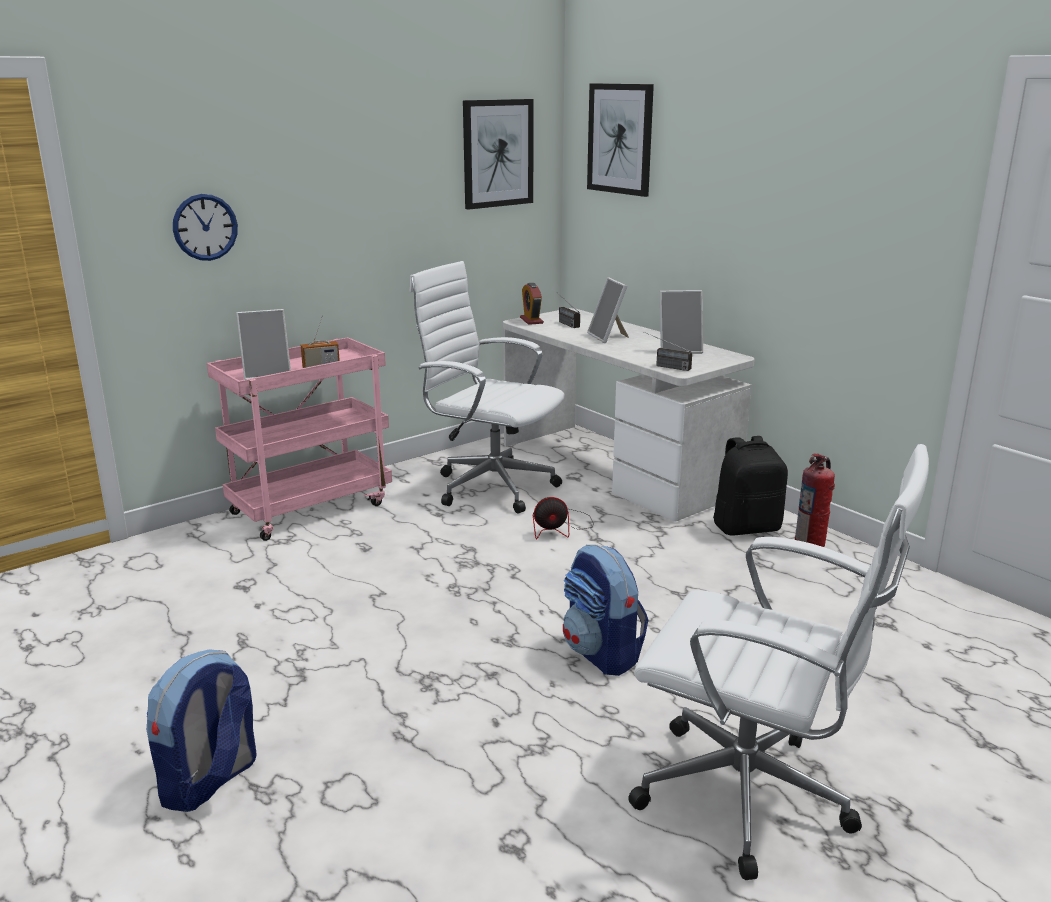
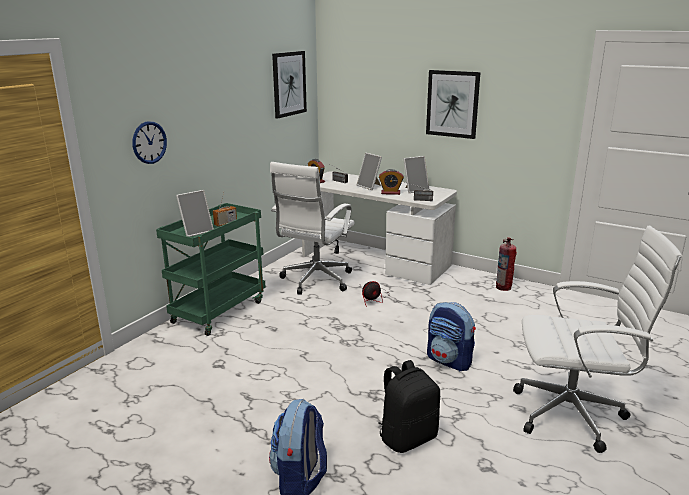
camera: 20 degrees left, 0 degrees up
(311, 507) = (219, 311): pink cart -> green cart
(489, 486) = (315, 281): white office chair -> white office chair turned 75 degrees counterclockwise
(620, 139) = (359, 73): picture -> picture (452, 104)
(631, 350) = (390, 193): none -> alarm clock
(746, 527) = (466, 282): black backpack -> black backpack (407, 437)

